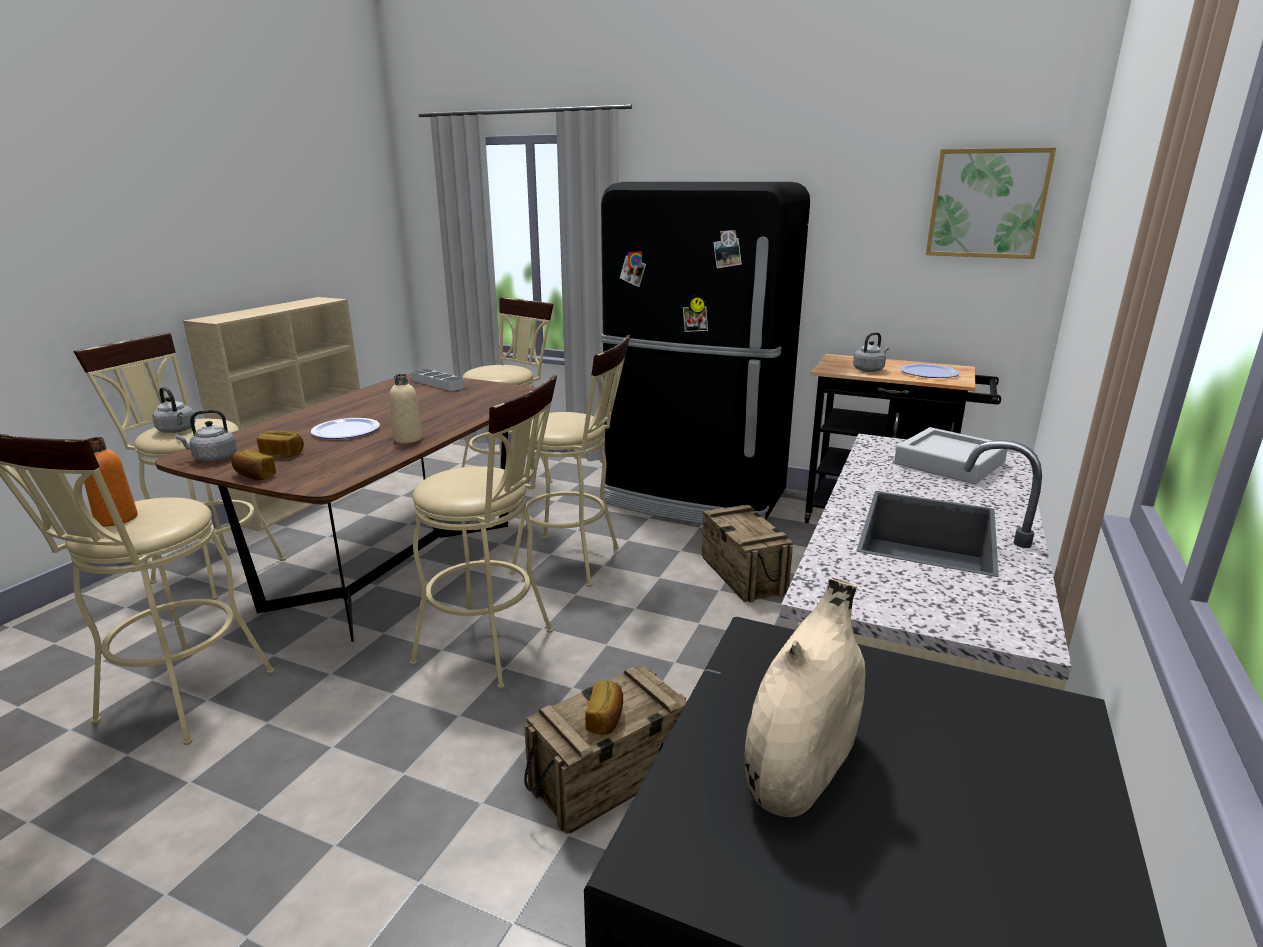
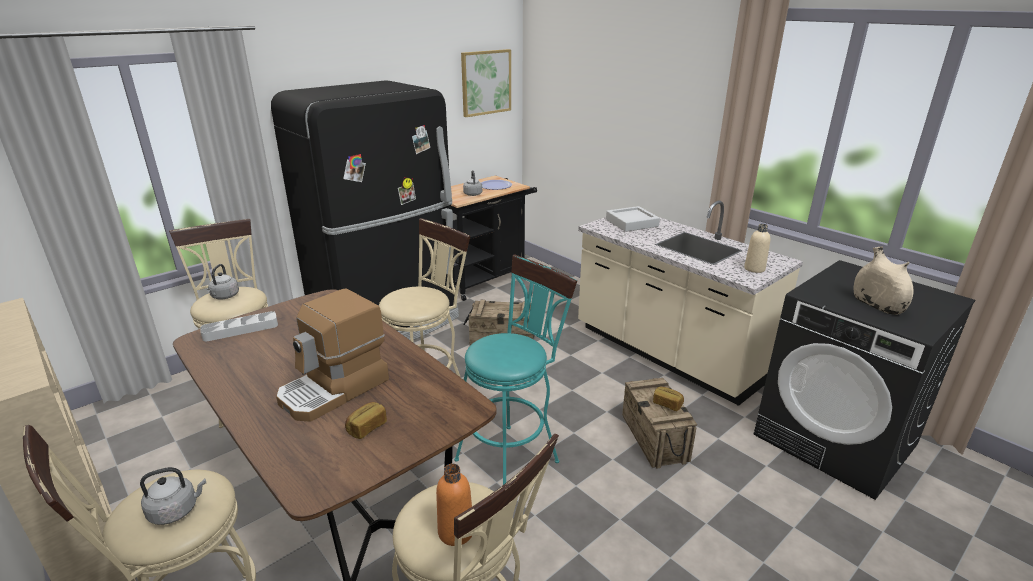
camera: 65 degrees left, 5 degrees up
(213, 458) = (336, 472): grey kettle -> grey kettle (224, 296)
(254, 476) = (417, 444): bread -> none
(346, 430) = (335, 389): plate -> coffee machine
(408, 439) = (396, 361): beige bottle -> beige bottle (754, 269)
(494, 649) = (513, 456): beige stool -> turquoise stool

